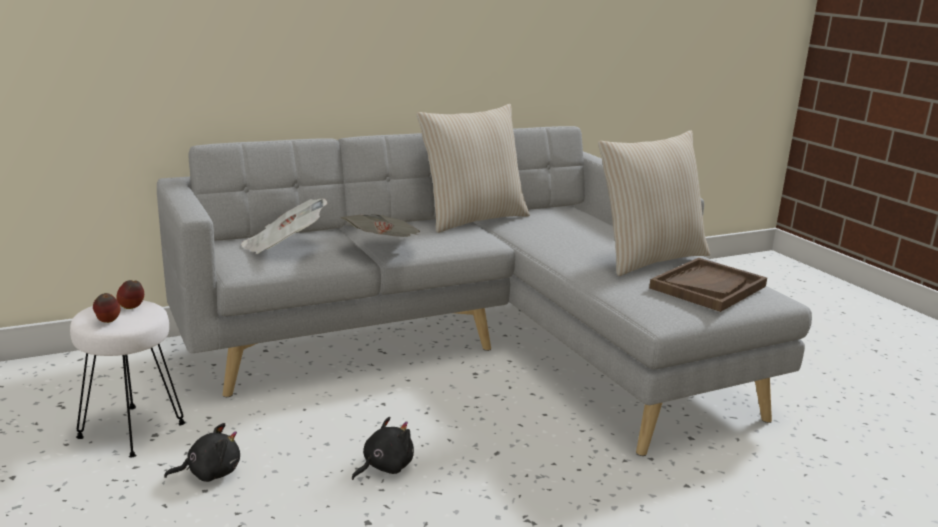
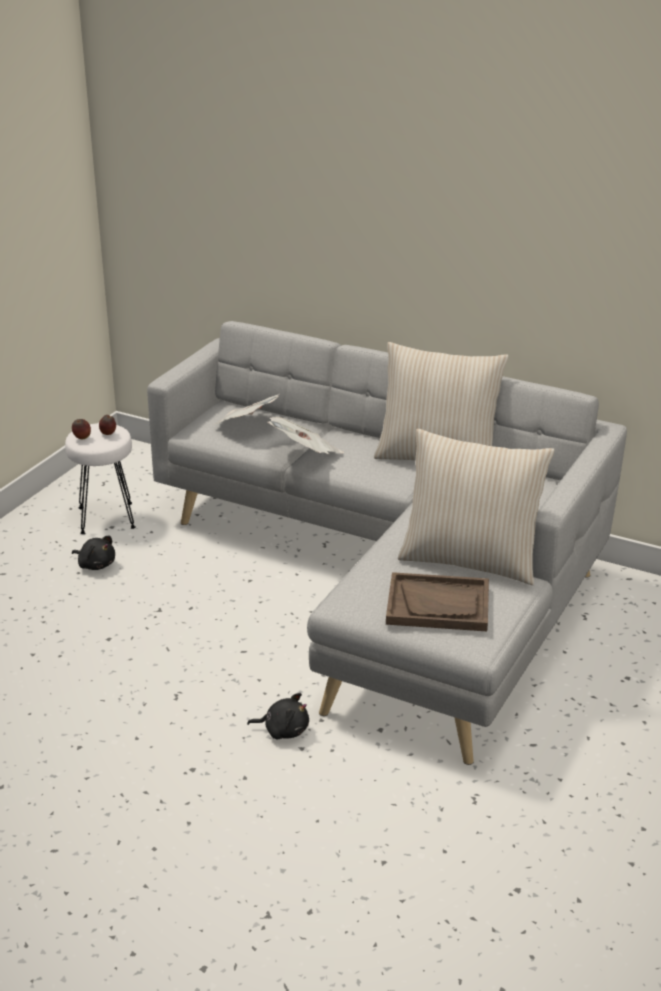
camera: 55 degrees right, 10 degrees up
(384, 467) = (172, 617): black plush toy -> black plush toy (283, 730)

